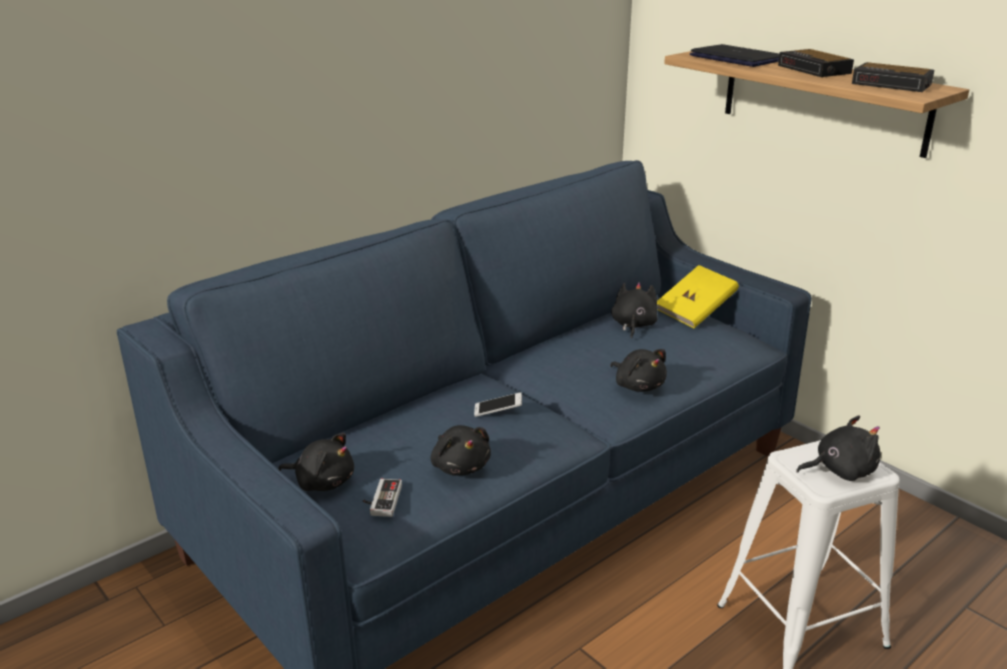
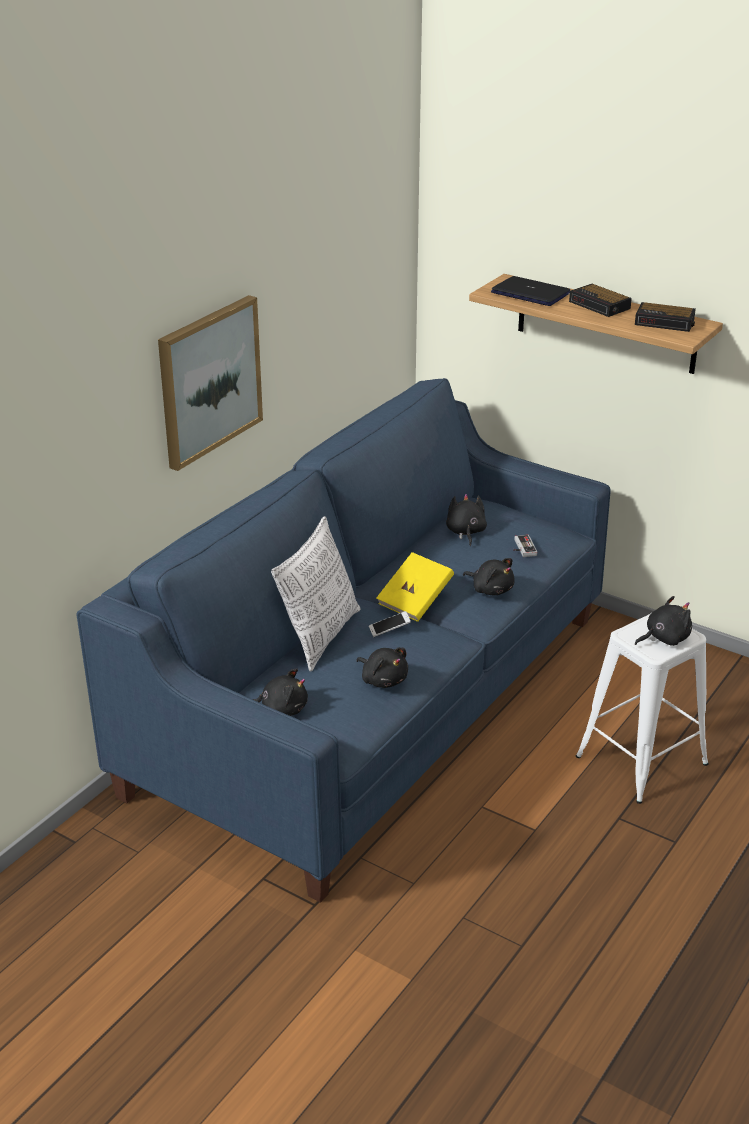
camera: 15 degrees left, 5 degrees up
(330, 100) = (209, 380): none -> picture
(381, 500) = (337, 716): game controller -> game controller (522, 548)
(416, 408) = (320, 636): none -> pillow
(695, 312) = (513, 511): yellow book -> yellow book (415, 601)

